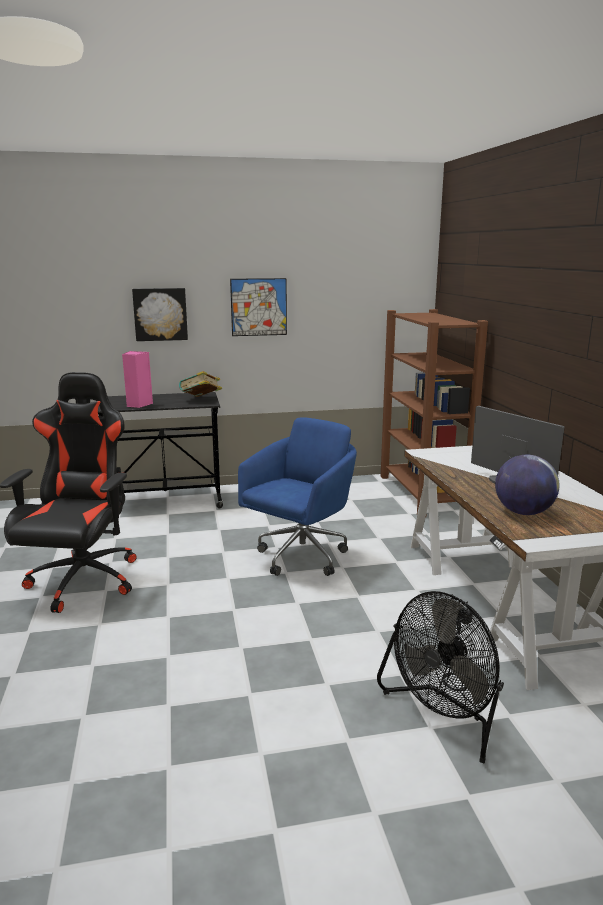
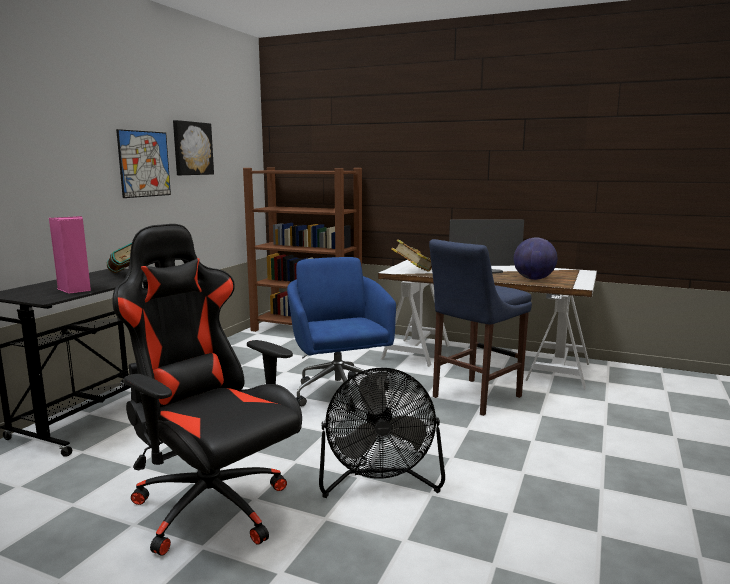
camera: 55 degrees left, 5 degrees down
(160, 314) = (45, 171): picture -> picture (192, 148)
(388, 622) = (473, 397): none -> blue stool
(439, 458) = (412, 271): none -> book
(443, 711) = (590, 416): black fan -> black fan (375, 481)

